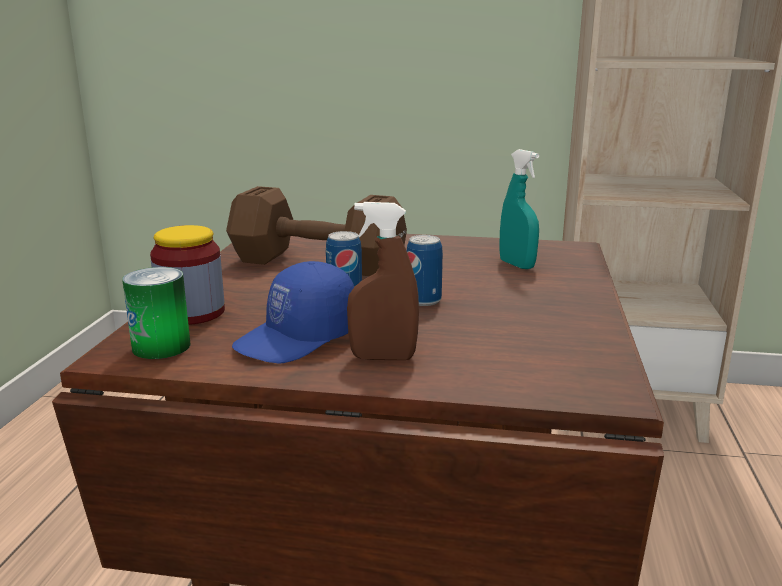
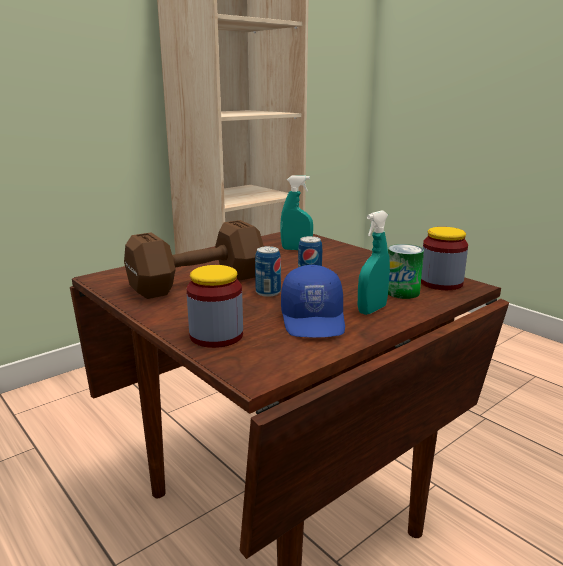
camera: 50 degrees left, 0 degrees up
(161, 347) = (262, 358): can -> can (402, 292)
(383, 357) = (372, 310): brown spray bottle -> turquoise spray bottle
(575, 371) = (441, 283): none -> jar

